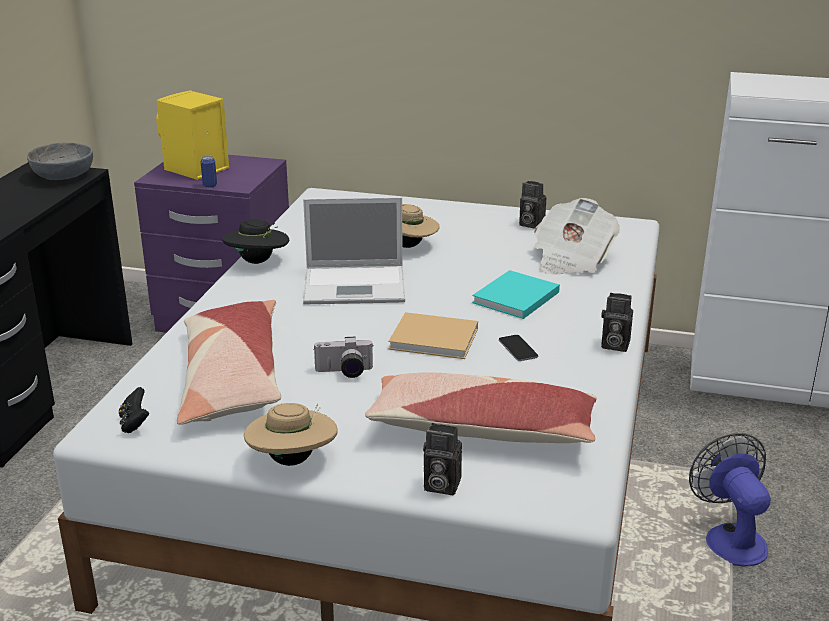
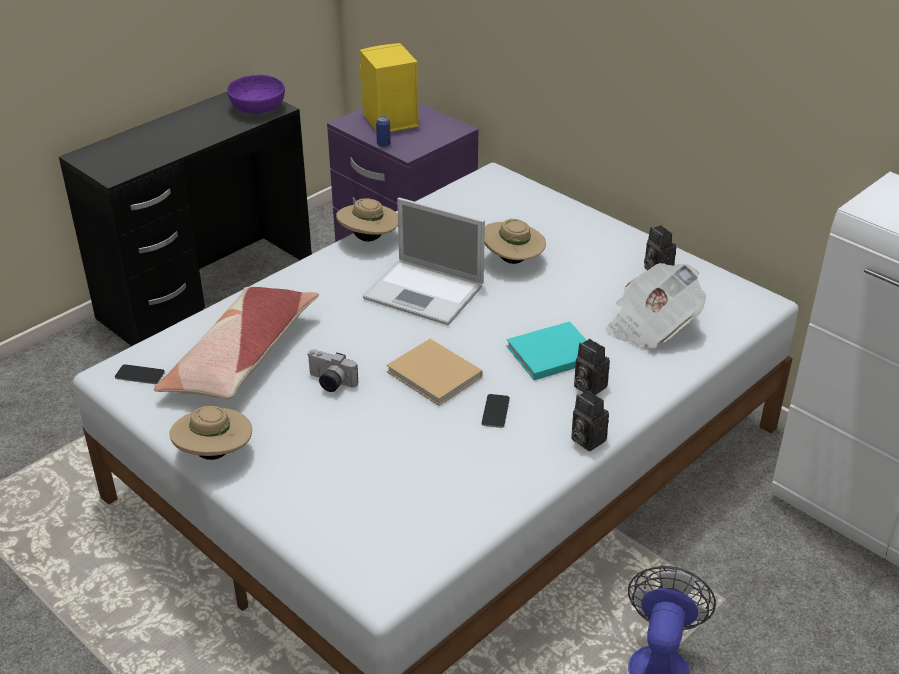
camera: 30 degrees right, 10 degrees up
(63, 176) = (257, 108): grey bowl -> purple bowl
(134, 423) = (140, 375): black game controller -> phone
(257, 262) = (369, 239): black hat -> beige hat
(439, 485) = (297, 523): camera -> camera (587, 386)
(481, 430) = (380, 483): pillow -> none

